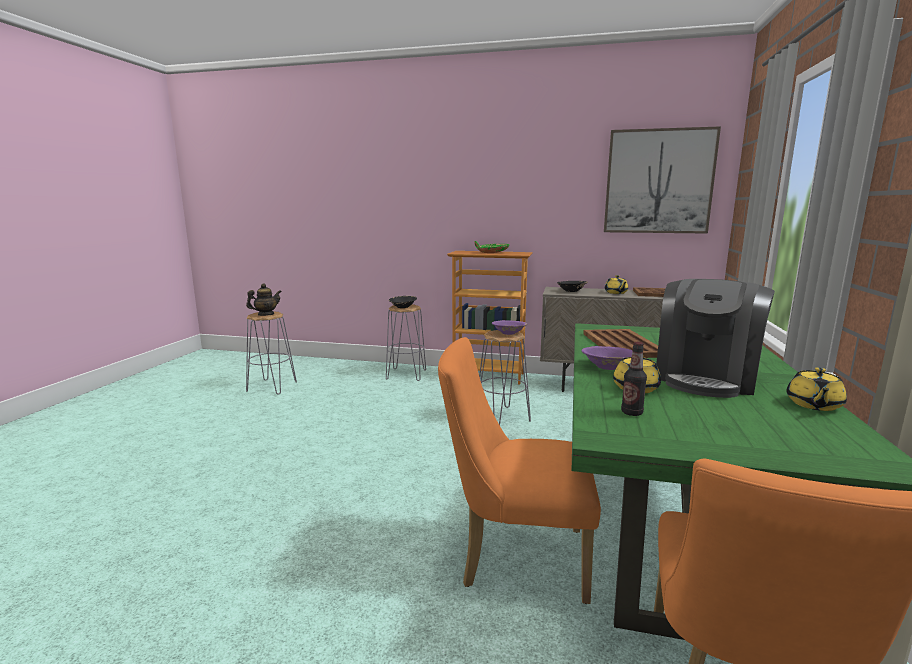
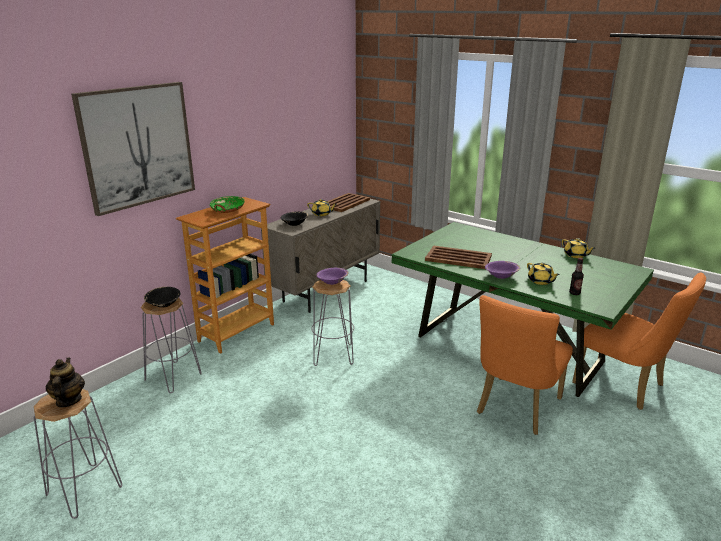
camera: 65 degrees left, 10 degrees up
(658, 182) = (318, 112): picture -> picture (138, 146)
(706, 378) = (531, 261): coffee machine -> none

